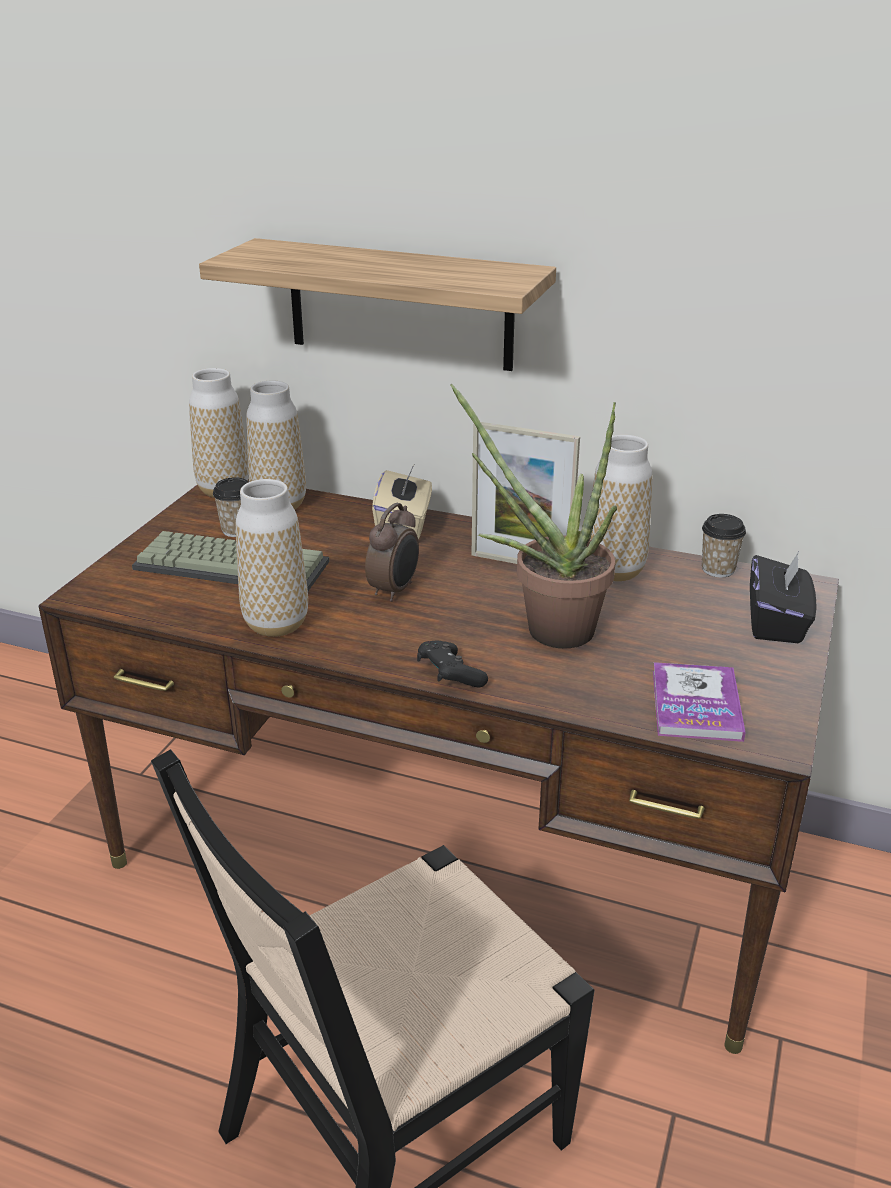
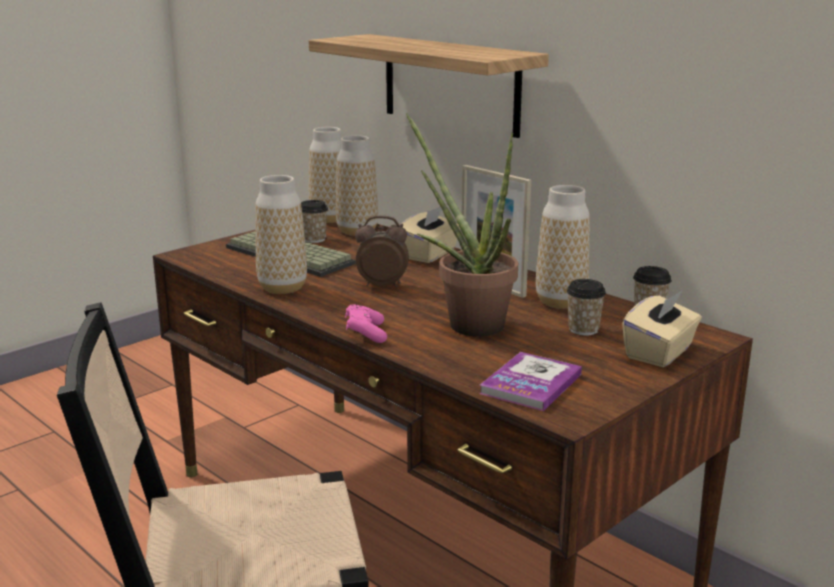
camera: 25 degrees right, 10 degrees down
(395, 590) = (382, 285): alarm clock -> alarm clock turned 135 degrees counterclockwise
(449, 676) = (365, 334): black game controller -> pink game controller
(675, 608) = (583, 330): none -> cup
(776, 622) = (660, 353): black tissue box -> beige tissue box

